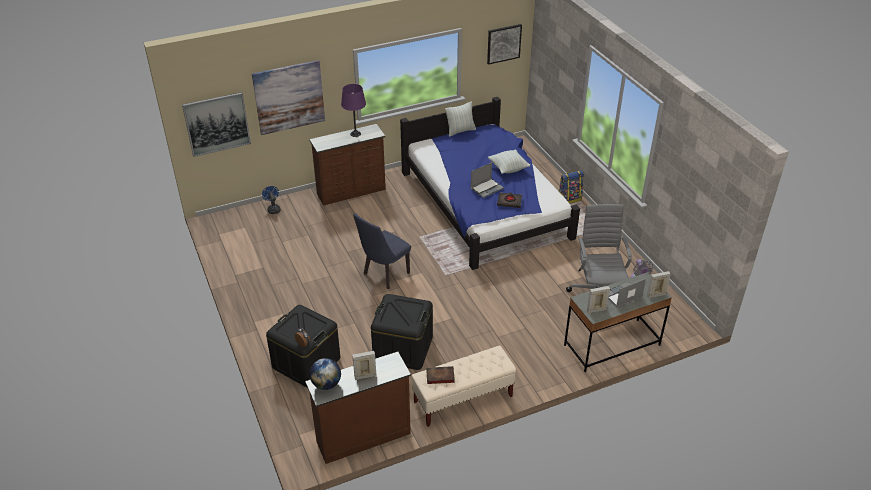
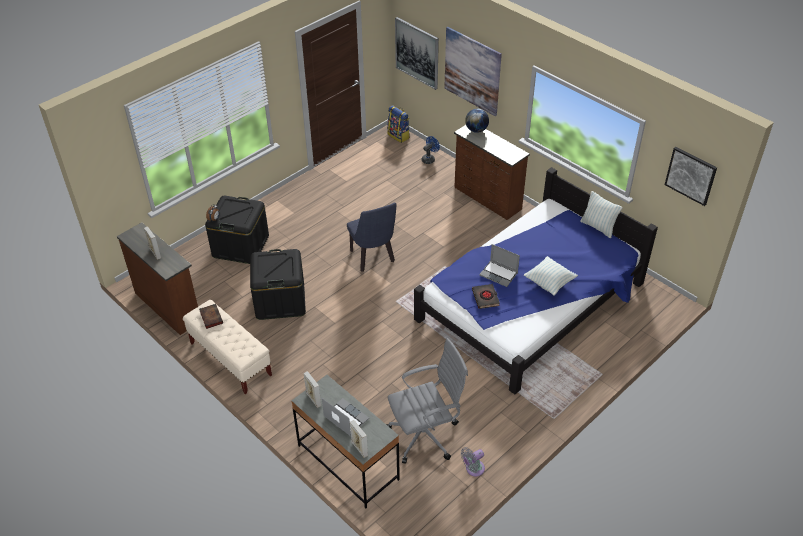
camera: 70 degrees right, 5 degrees up
(326, 384) = (141, 234): globe -> globe (476, 130)
(355, 134) = (500, 145): purple table lamp -> none
(384, 275) = (373, 258): blue chair -> blue chair turned 135 degrees counterclockwise
(569, 199) = (589, 372): backpack -> backpack (399, 136)

